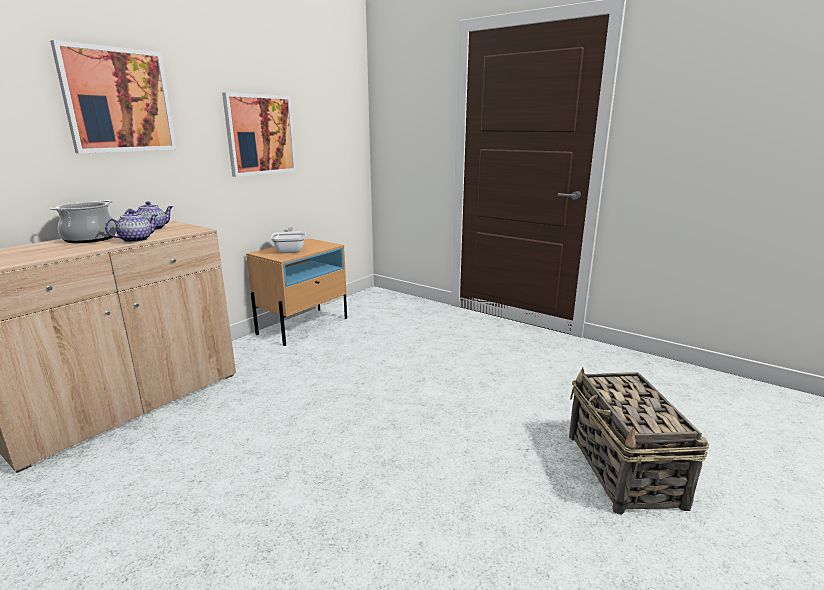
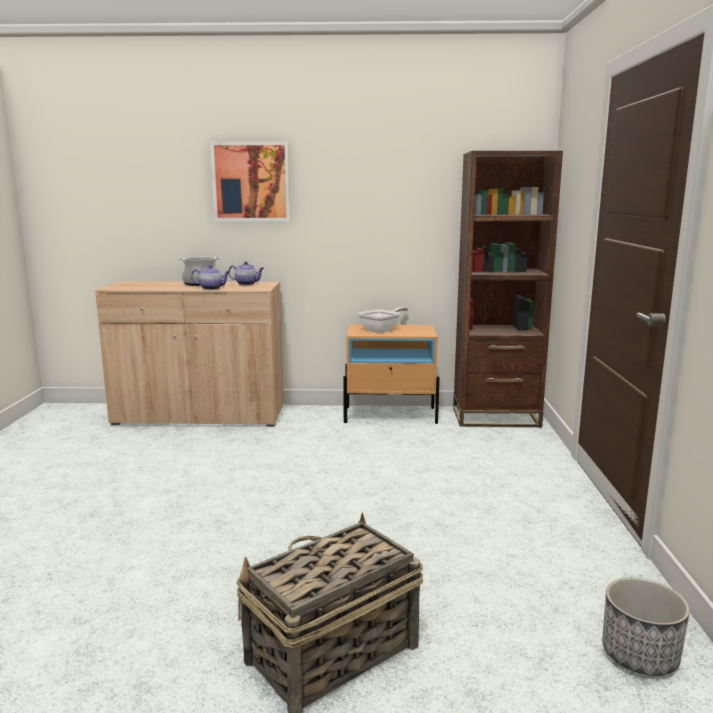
camera: 55 degrees right, 5 degrees down
(260, 135) = (382, 210): picture -> none
(369, 300) = (495, 417): none -> brown bookcase
(664, 376) = (639, 655): none -> planter

